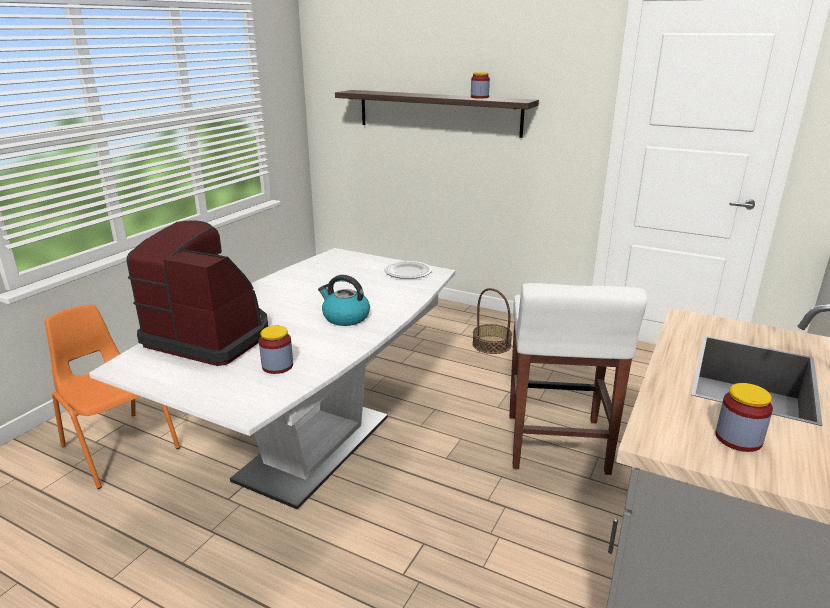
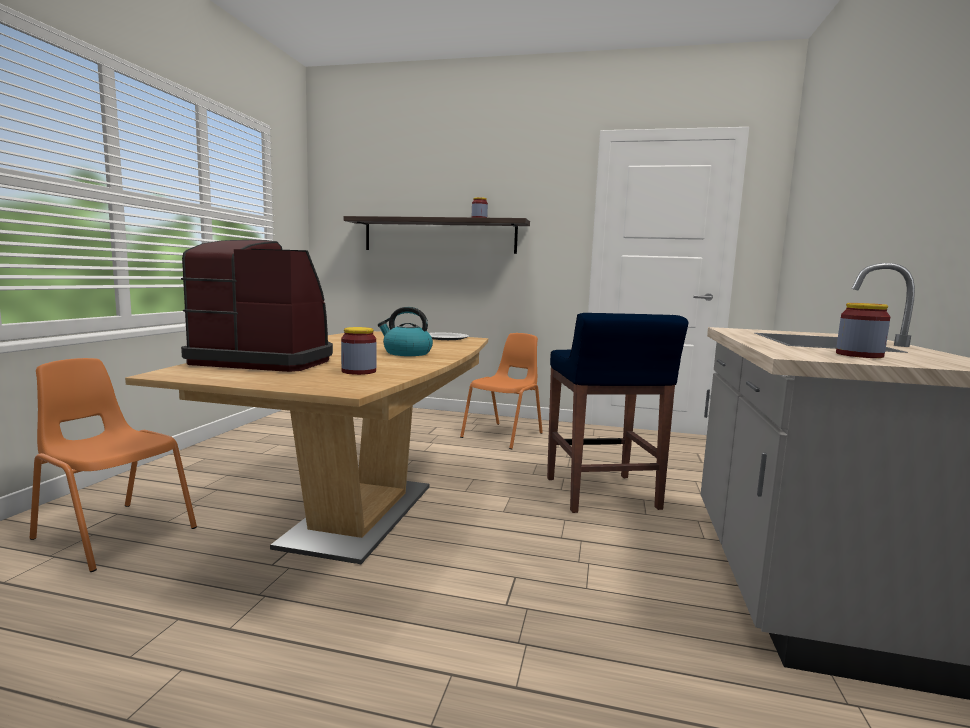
camera: 15 degrees left, 15 degrees down
(315, 447) = (360, 515): white dining table -> brown dining table
(491, 344) = (504, 435): basket -> orange chair
(556, 445) = (601, 494): white stool -> blue stool

